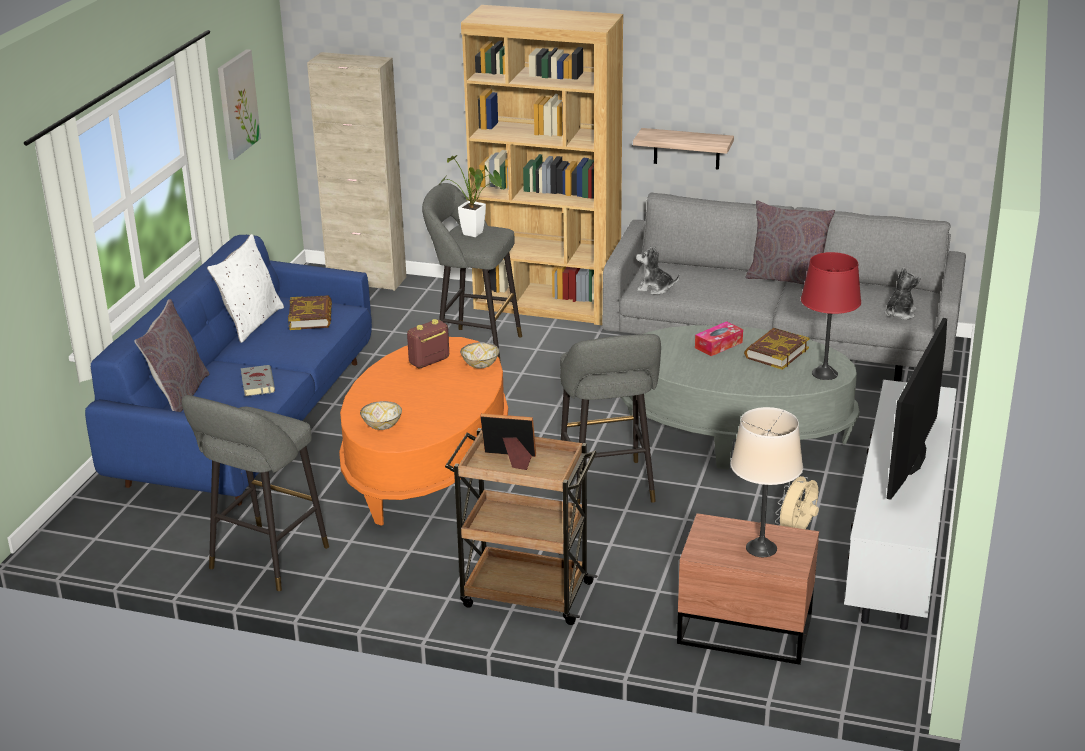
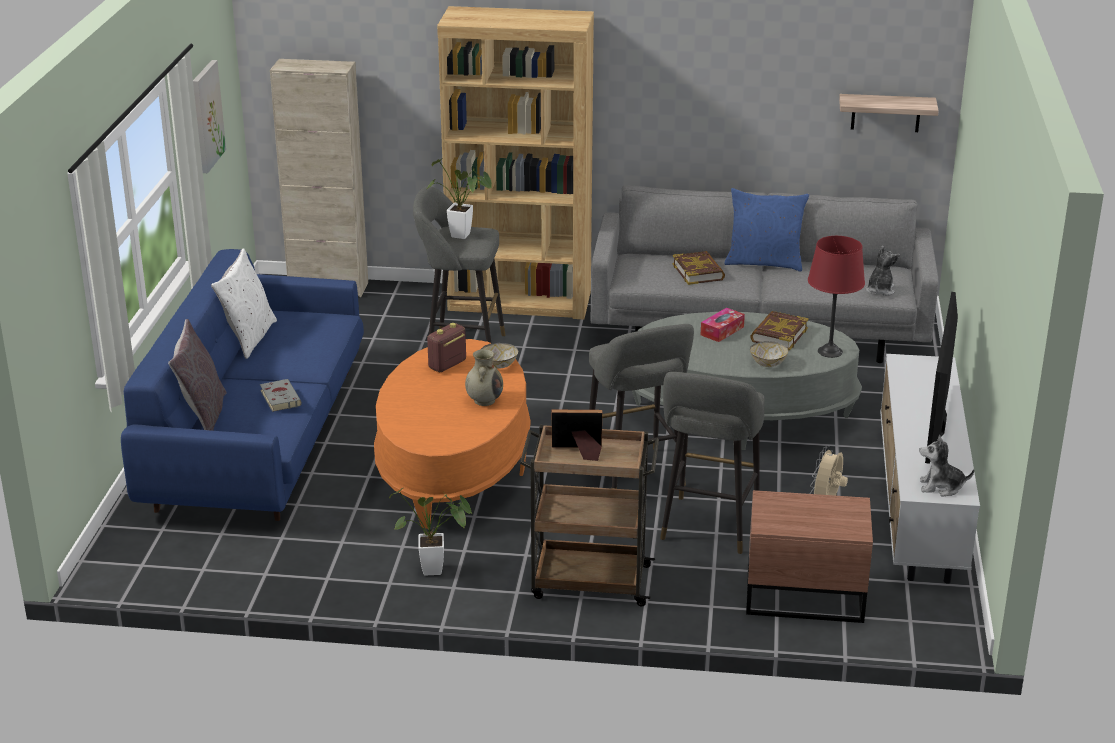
camera: 10 degrees left, 0 degrees up
(265, 561) = (324, 572): grey stool -> grey stool (708, 528)
(311, 317) = (309, 328): book -> book (698, 272)
(377, 569) = (438, 570): none -> potted plant
(381, 426) = (423, 430): bowl -> bowl (767, 363)
(453, 399) = (484, 400): none -> beige vase
(655, 288) = (641, 280): plush toy -> plush toy (941, 487)
(686, 148) = (657, 140): shelf -> shelf (886, 113)
(761, 548) = (822, 517): beige table lamp -> none
(787, 278) = (764, 262): grey pillow -> blue pillow

